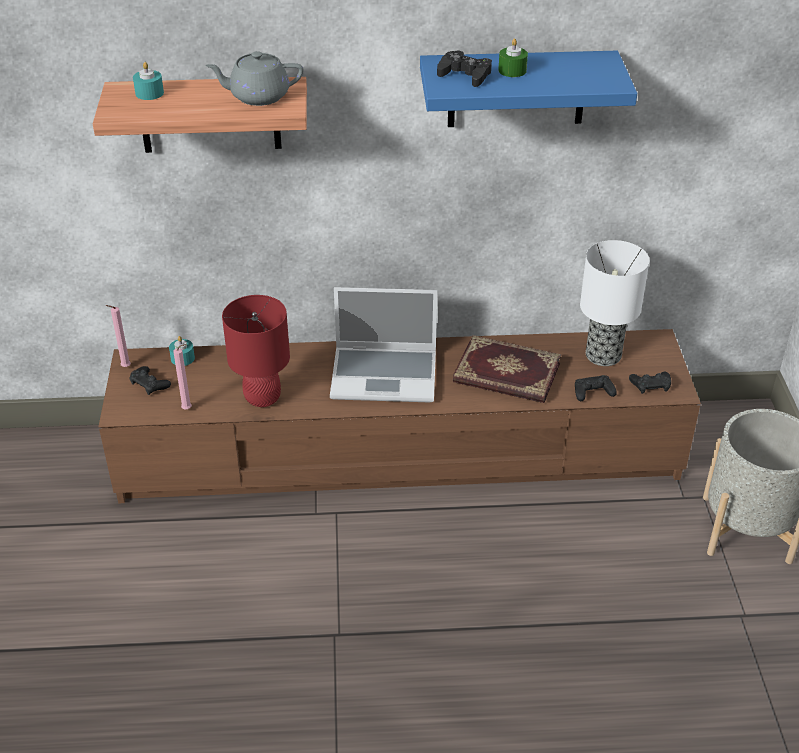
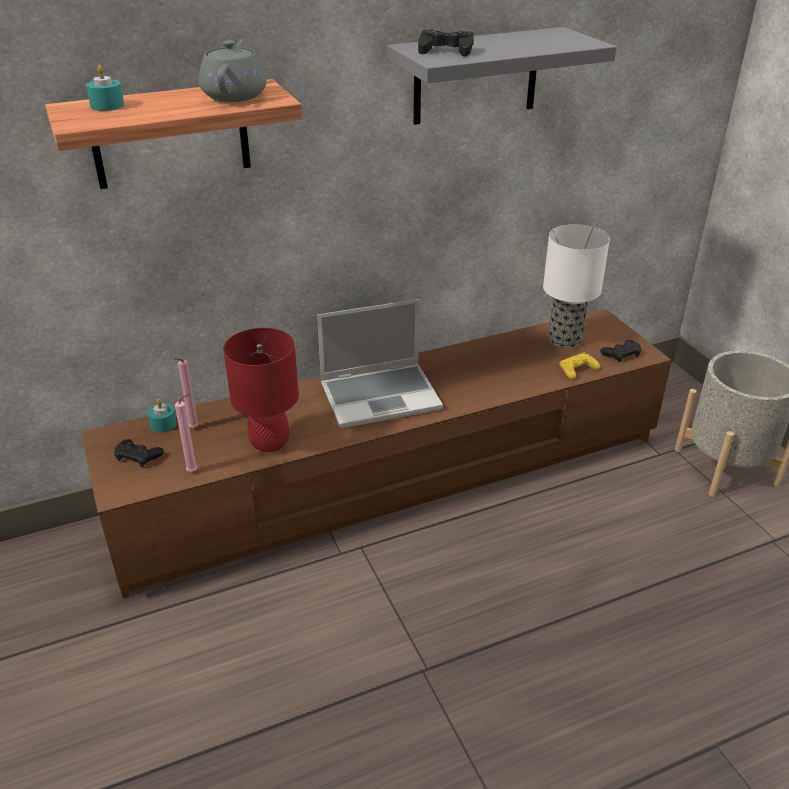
camera: 20 degrees left, 5 degrees down
(124, 367) = (101, 446): pink candle -> pink candle (192, 428)
(258, 96) = (235, 95): grey teapot -> grey teapot turned 120 degrees clockwise
(506, 374) = (492, 371): book -> none
(512, 70) = (487, 44): green candle -> none
(516, 89) = (476, 76): blue shelf -> grey shelf
(593, 392) = (577, 370): black game controller -> yellow game controller

